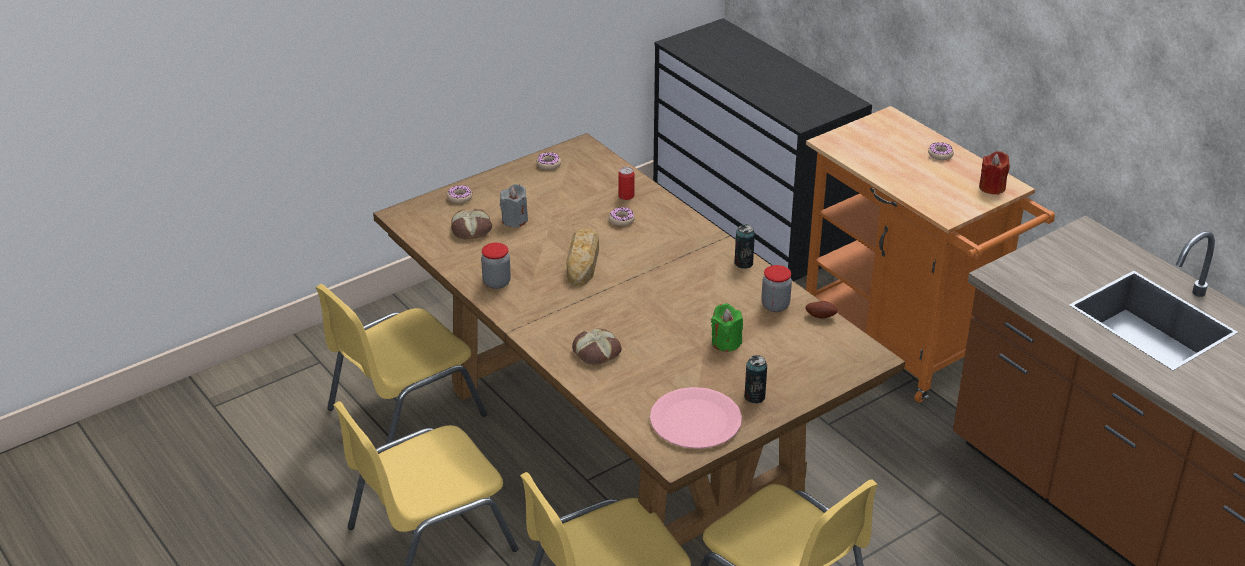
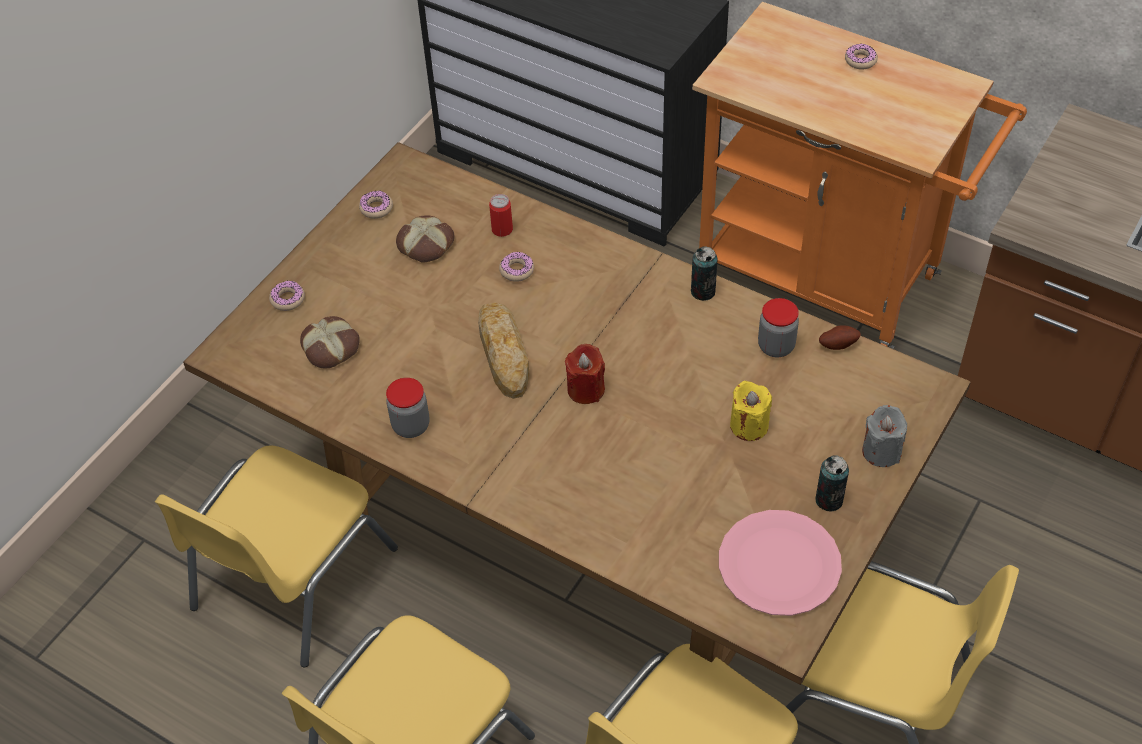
camera: 20 degrees left, 15 degrees up
(514, 220) = (380, 314): grey candle -> grey candle (881, 451)
(597, 352) = (600, 497): bread -> bread (426, 245)
(726, 342) = (749, 425): green candle -> yellow candle
(992, 187) = (946, 93): red candle -> red candle (585, 389)

